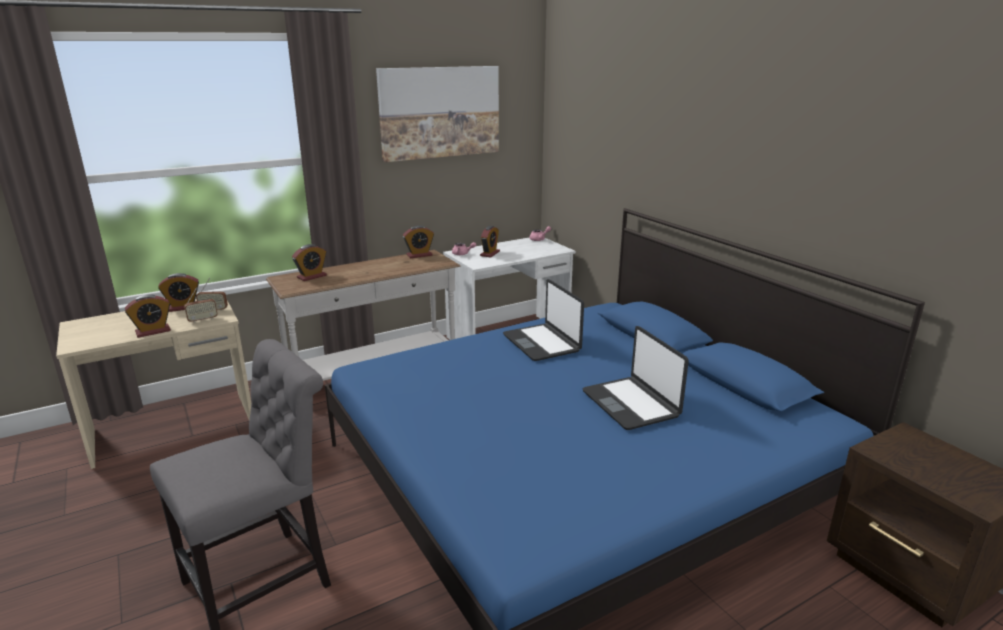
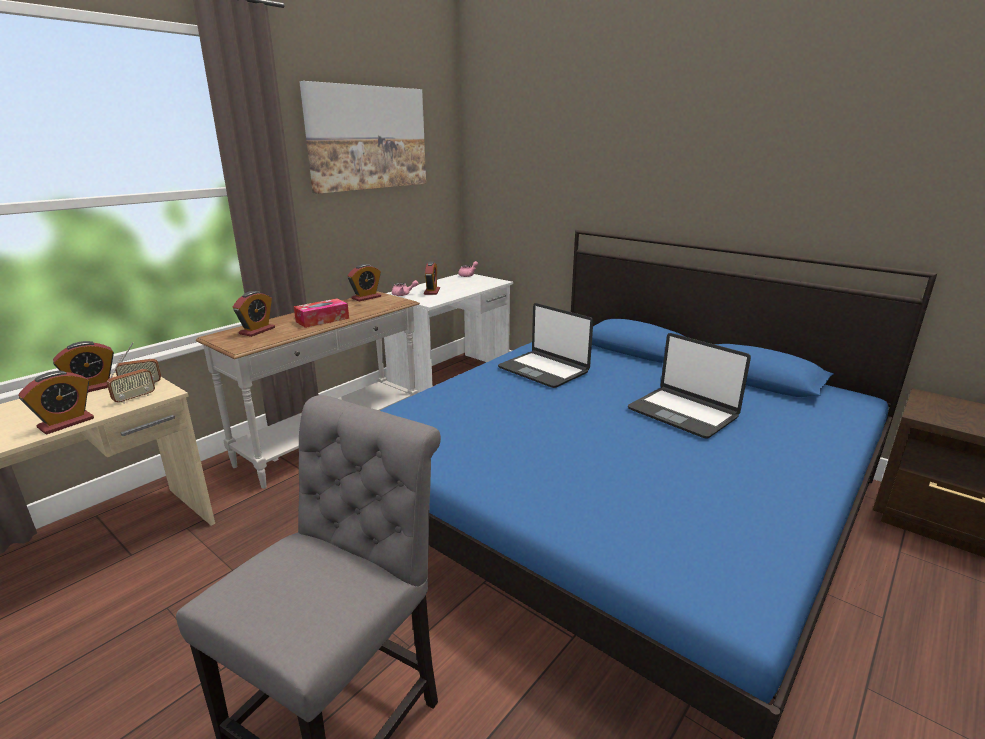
camera: 20 degrees left, 0 degrees up
(367, 273) = (322, 320): none -> tissue box

